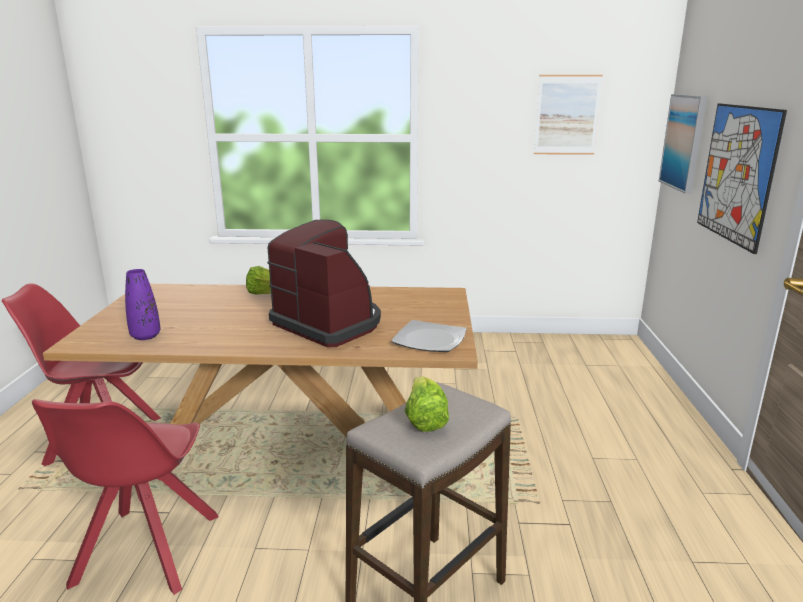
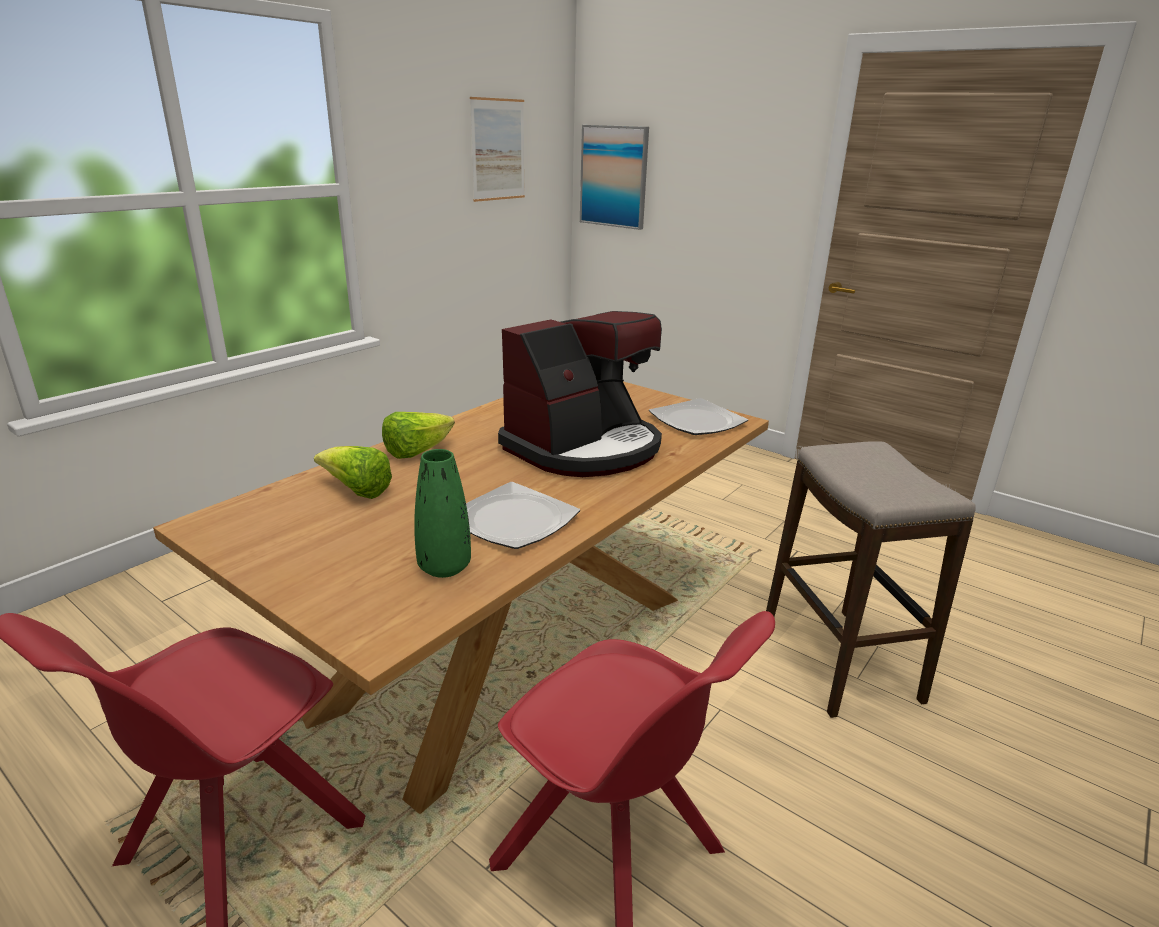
camera: 55 degrees left, 5 degrees up
(145, 336) = (444, 567): purple vase -> green vase
(209, 335) = (513, 521): none -> plate
(329, 323) = (584, 448): coffee machine -> coffee machine turned 150 degrees clockwise
(424, 419) = (880, 474): lettuce -> lettuce (357, 491)
(737, 174) = (722, 202): picture -> none

